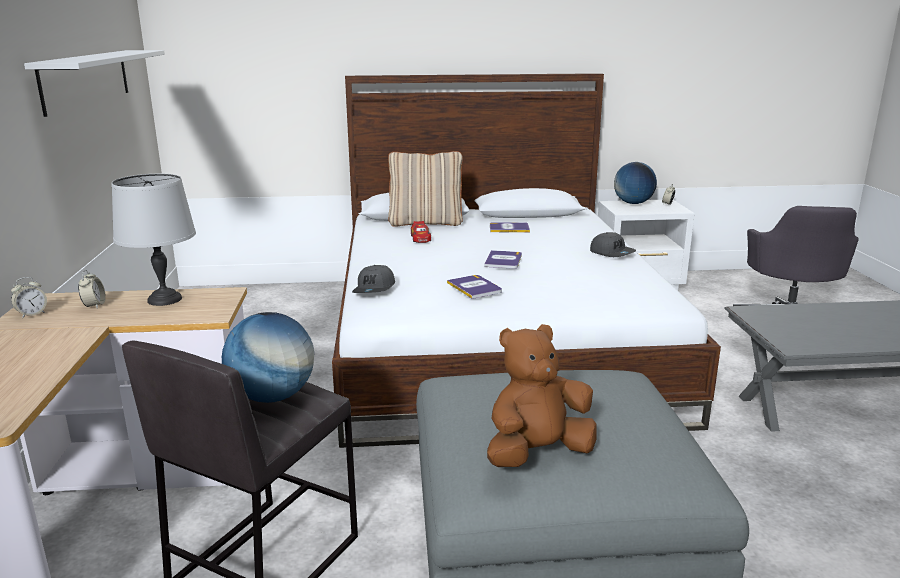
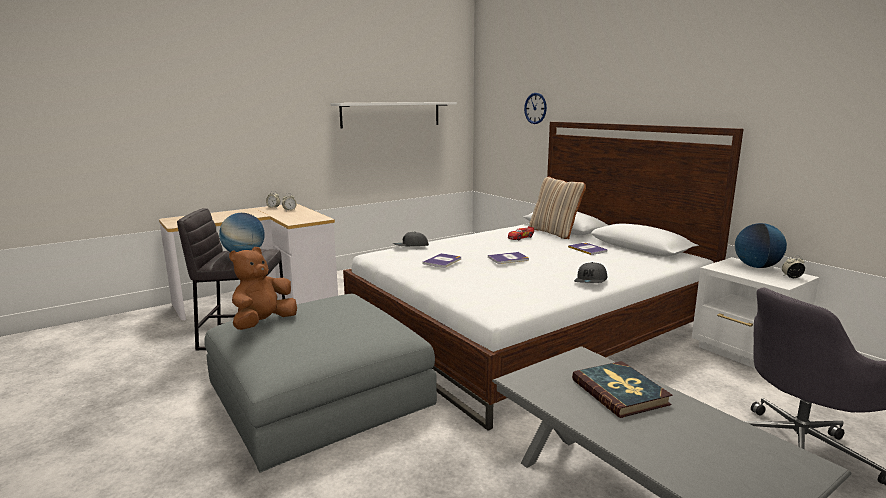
camera: 60 degrees right, 5 degrees down
(164, 299) = (305, 214): grey table lamp -> none
(300, 57) = (535, 108): none -> wall clock
(537, 453) = (263, 323): brown plush toy -> brown plush toy turned 90 degrees counterclockwise
(827, 319) = (620, 392): none -> book

